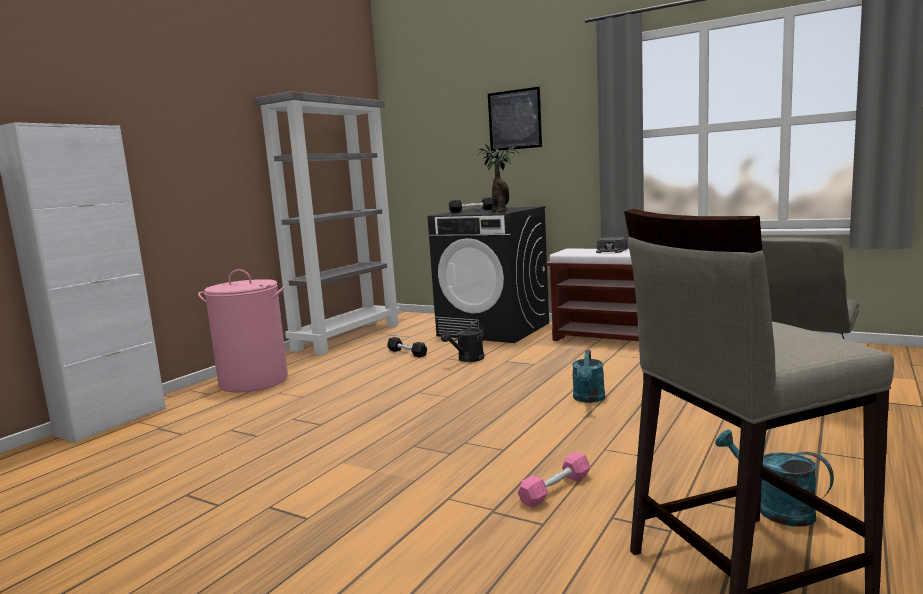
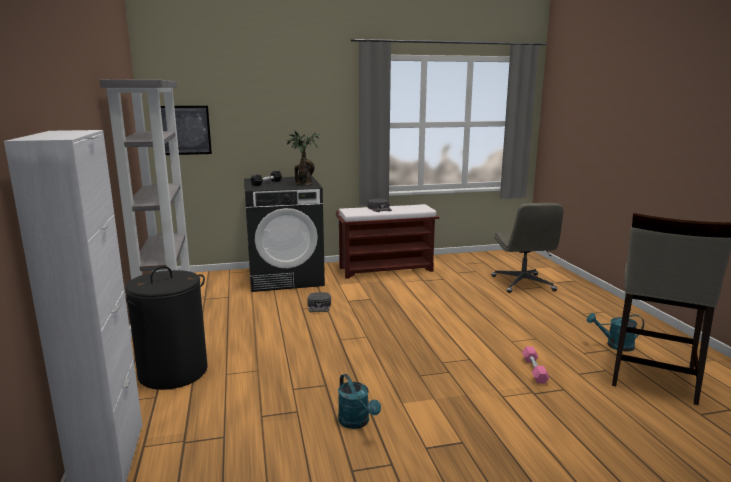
camera: 45 degrees left, 5 degrees up
(254, 381) = (173, 372): pink laundry basket -> black laundry basket
(407, 353) = (259, 311): black dumbbell -> none
(467, 359) = (319, 306): black watering can -> black cap
(514, 120) = (284, 106): picture -> picture (185, 130)
(588, 399) = (448, 314): turquoise watering can -> turquoise watering can (357, 422)

